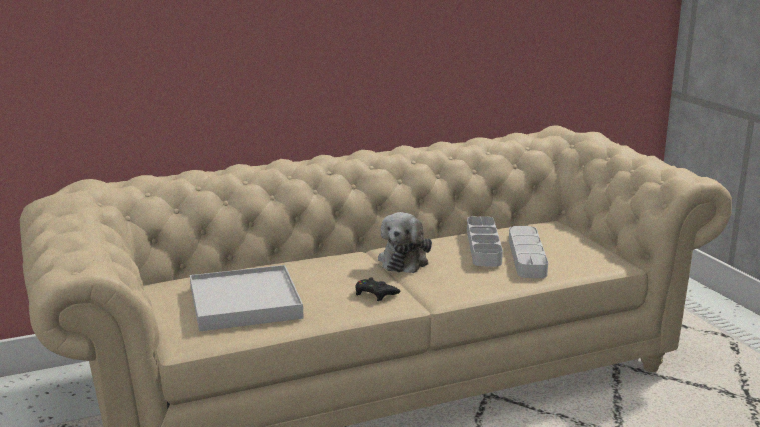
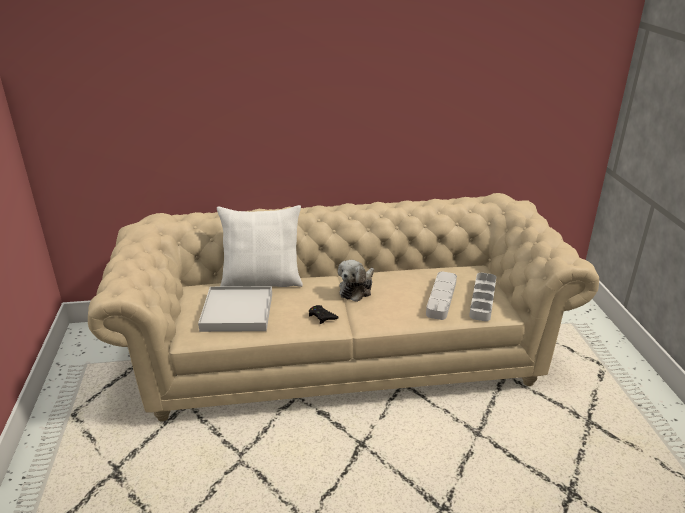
camera: 15 degrees right, 10 degrees up
(260, 265) = (262, 280): none -> white pillow
(483, 246) = (415, 285): grey tray -> grey tray (482, 299)

